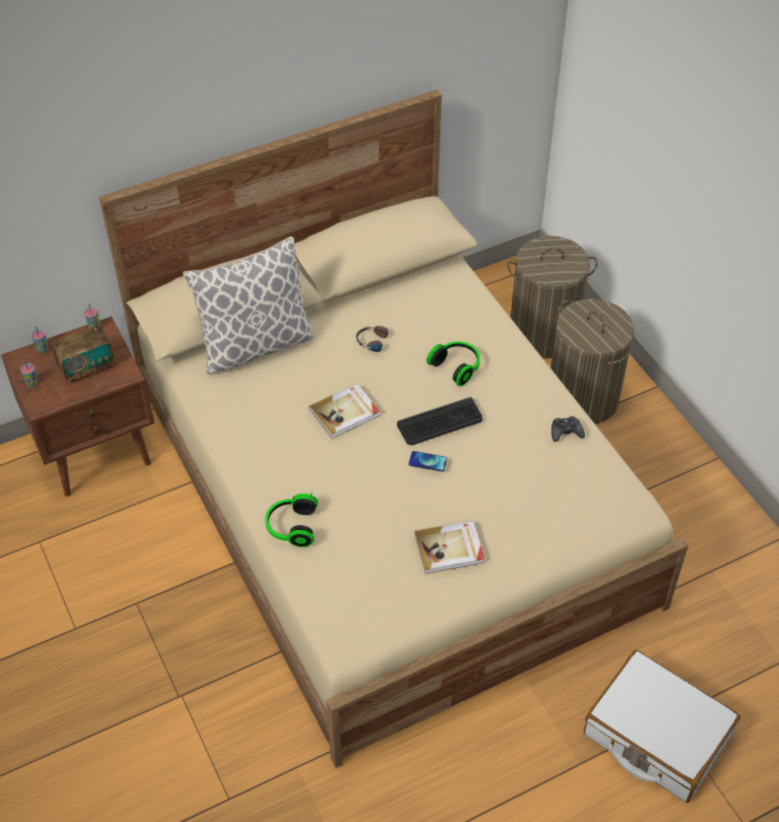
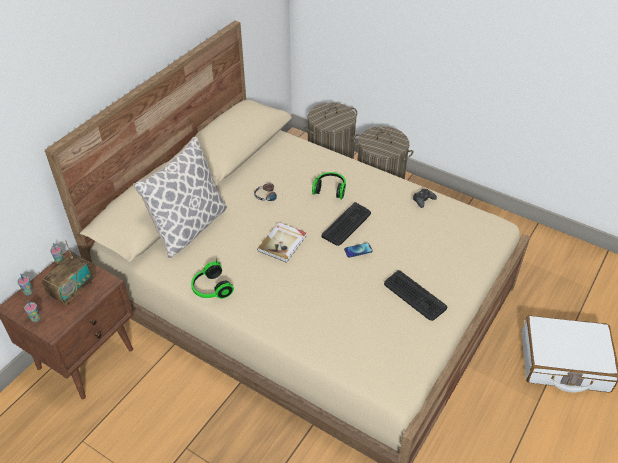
camera: 30 degrees left, 5 degrees down
(291, 527) = (303, 329): headphones -> headphones (211, 289)
(450, 549) = (414, 296): book -> keyboard

